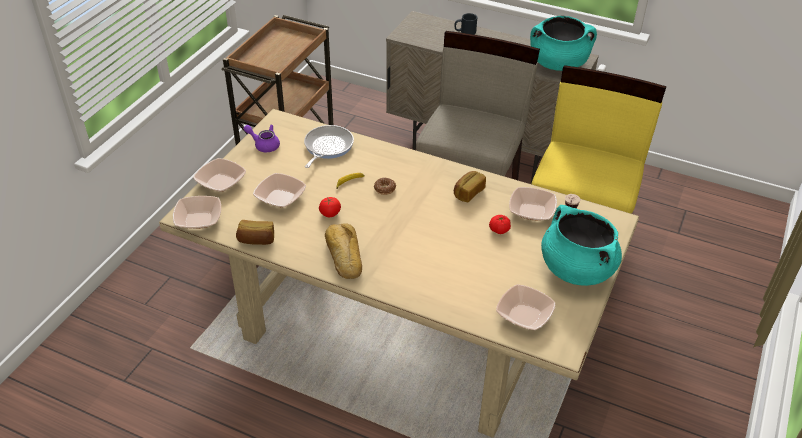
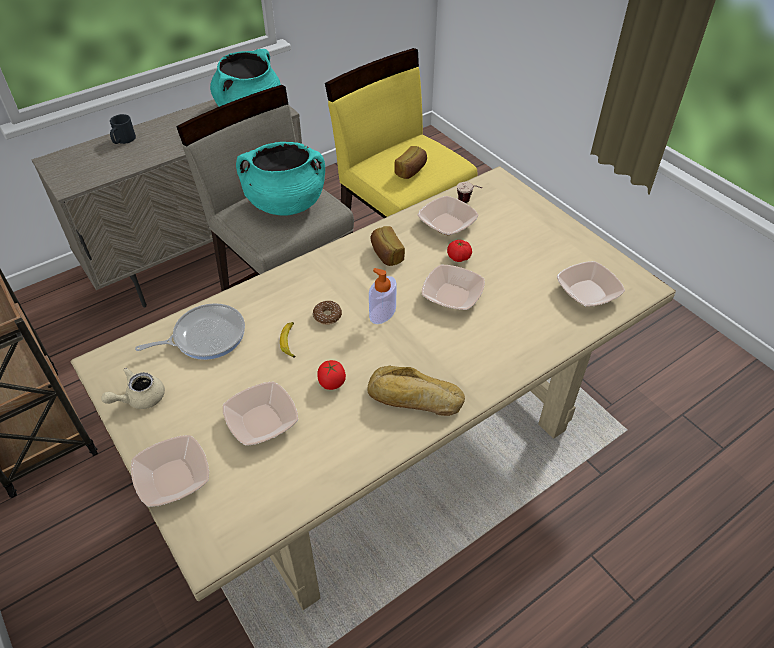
camera: 60 degrees left, 5 degrees up
(198, 219) = (231, 535): bowl -> bowl (452, 296)
(256, 240) = (326, 479): bread -> bread (411, 171)
(264, 145) = (139, 398): purple teapot -> beige teapot
(327, 147) = (205, 336): frying pan -> frying pan turned 105 degrees clockwise
(409, 212) = (382, 312): none -> soap dispenser
(576, 269) = (545, 232): turquoise cooking pot -> turquoise cooking pot (286, 204)

